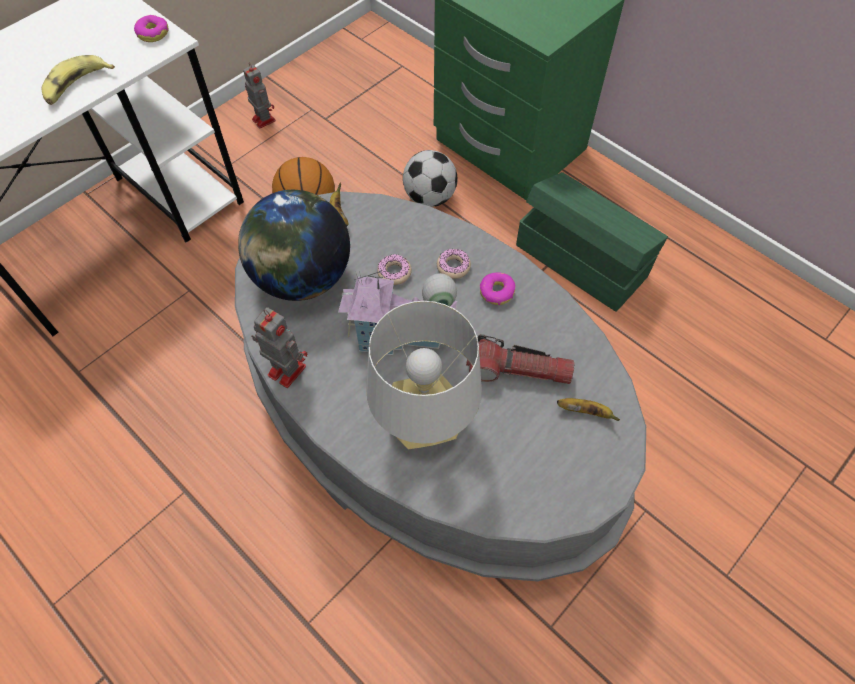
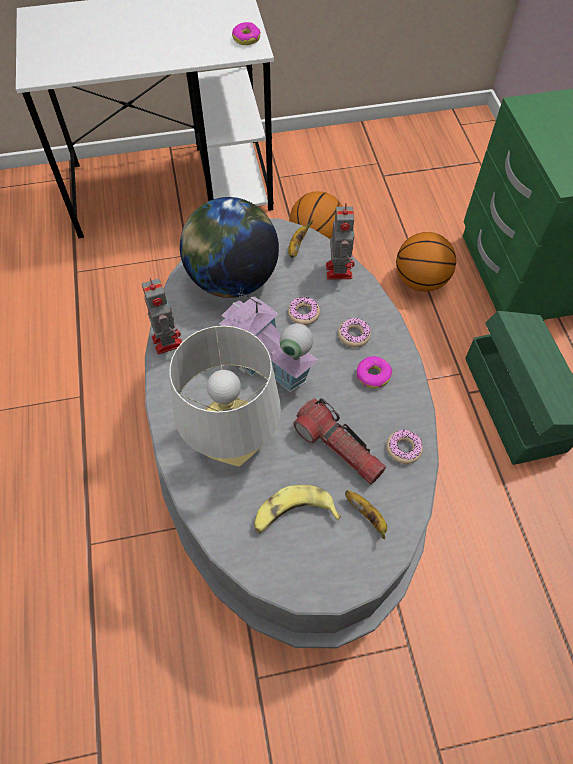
camera: 35 degrees right, 0 degrees up
(77, 86) = (164, 55): banana -> banana (293, 515)
(263, 119) = (334, 153): toy robot -> toy robot (338, 269)
(429, 197) = (420, 280): football -> basketball
(569, 338) = (403, 449): none -> donut

